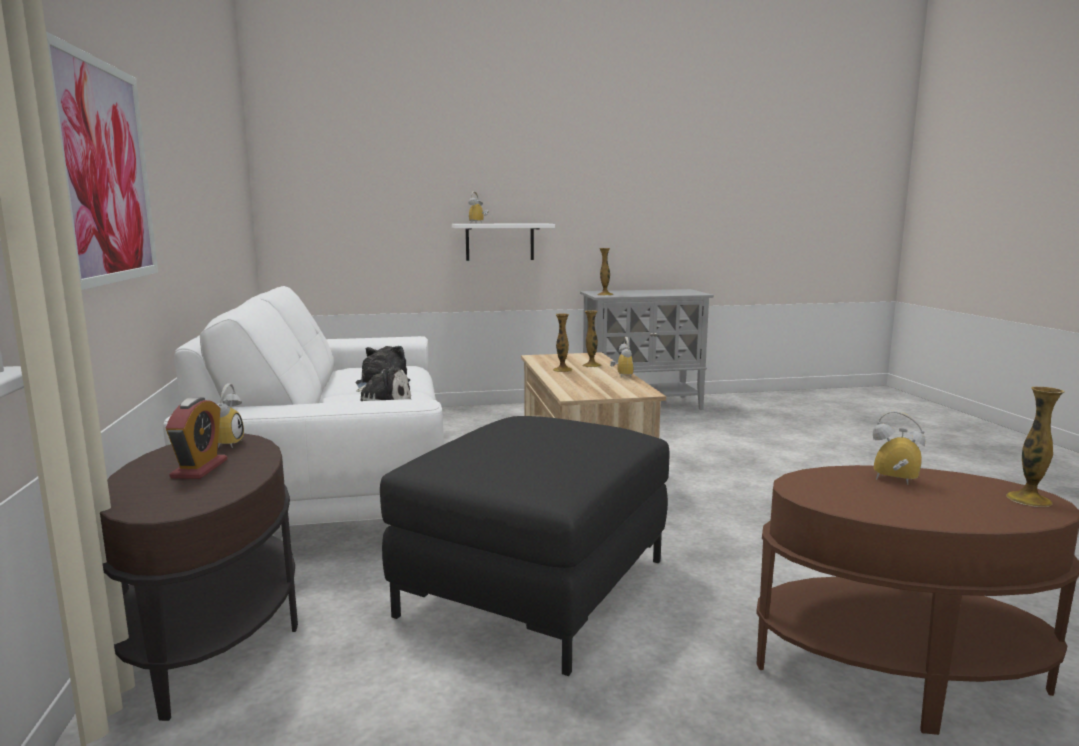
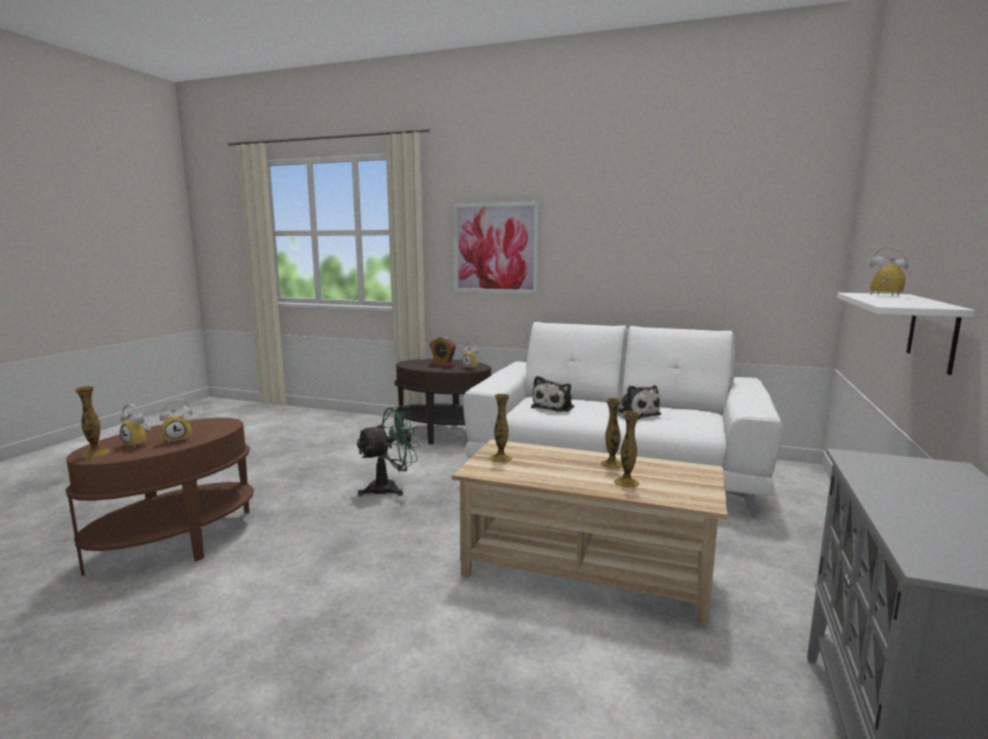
camera: 120 degrees right, 0 degrees up
(536, 588) = (390, 488): black ottoman -> green fan
(605, 294) = (875, 462): vase -> vase (500, 458)
(621, 375) = (556, 481): alarm clock -> alarm clock (139, 444)

